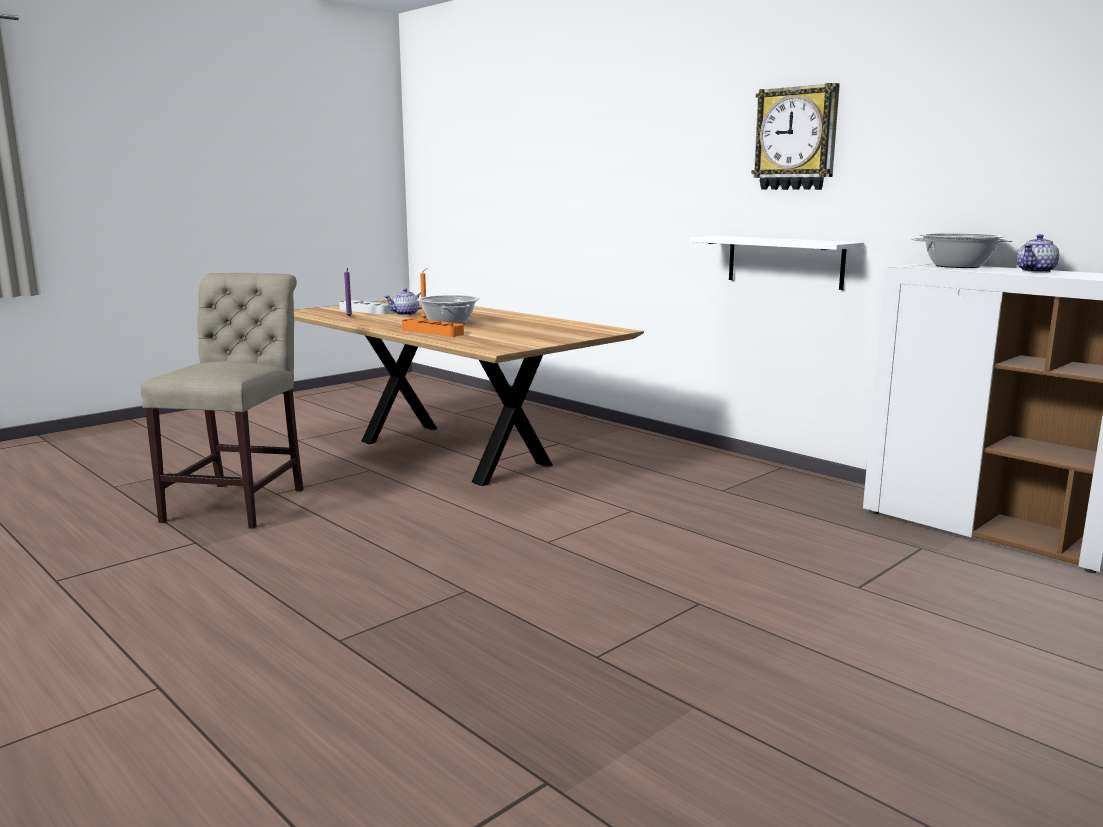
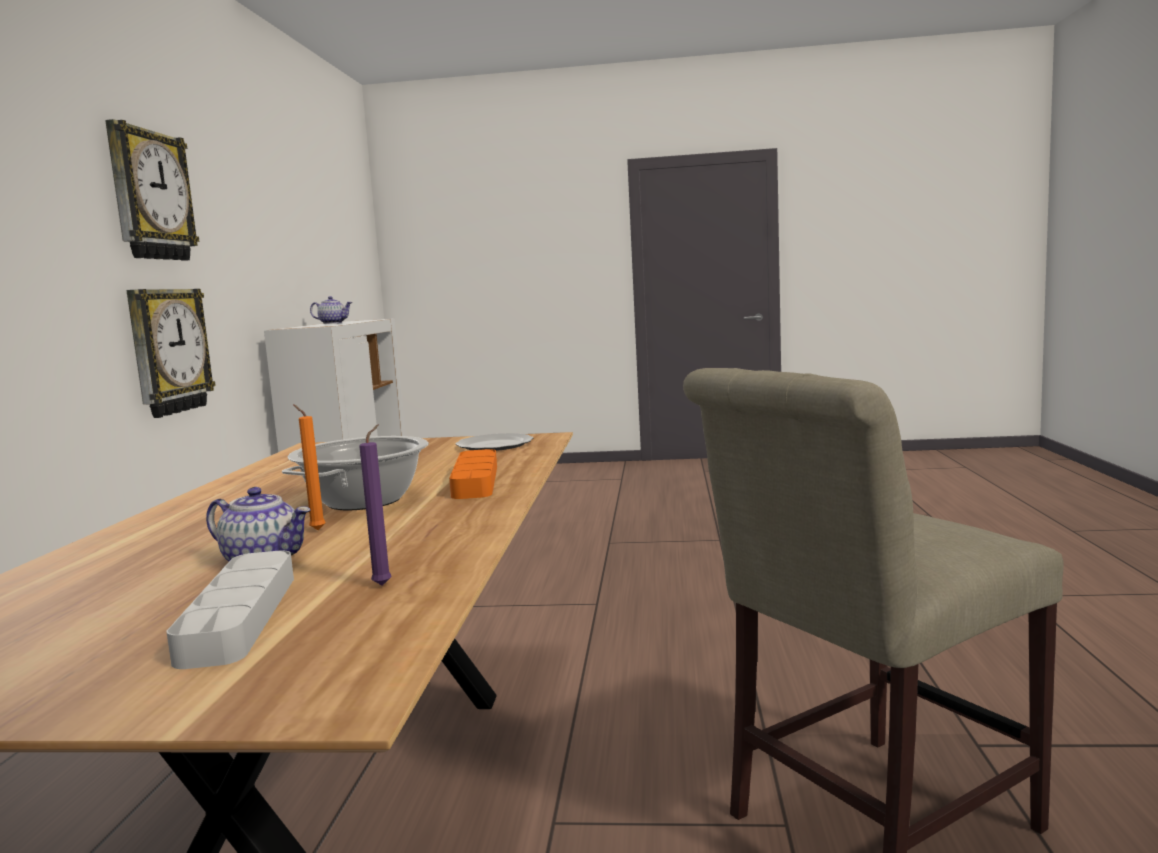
camera: 130 degrees left, 5 degrees down
(504, 343) = (495, 445): none -> plate
(785, 261) = (168, 351): white shelf -> wall clock
(957, 266) = (306, 326): cooking pot -> none

